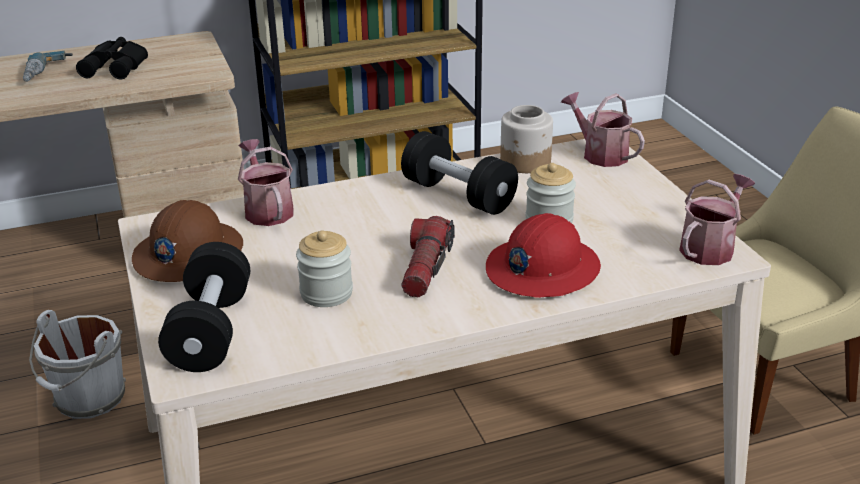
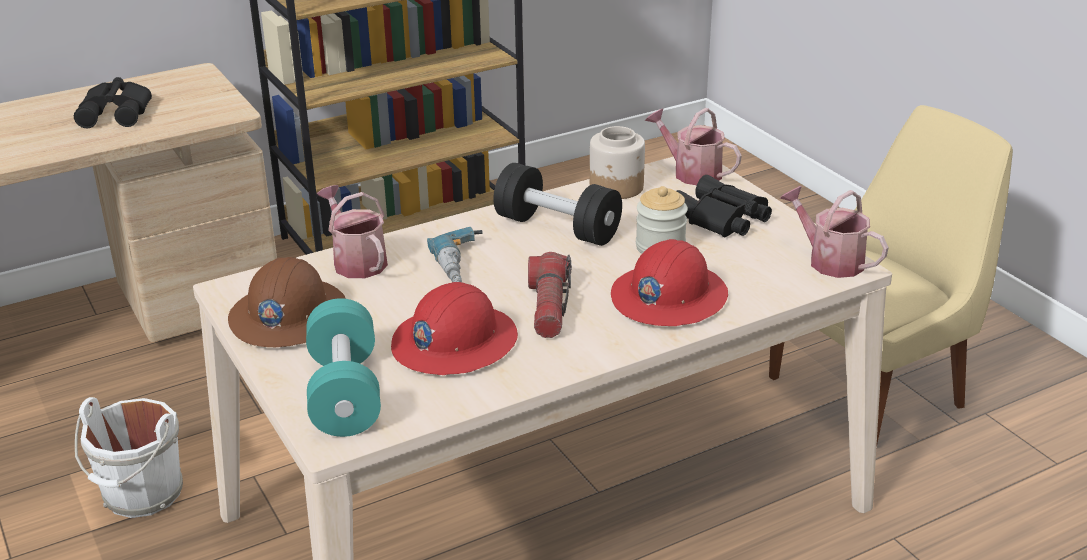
camera: 10 degrees left, 0 degrees up
(48, 74) = (37, 126): power drill -> power drill (465, 266)
(211, 331) = (345, 393): black dumbbell -> turquoise dumbbell
(326, 293) = (453, 343): jar -> red hard hat
(615, 199) = (721, 219): none -> black binoculars
(710, 247) = (829, 260): watering can -> watering can turned 75 degrees counterclockwise

